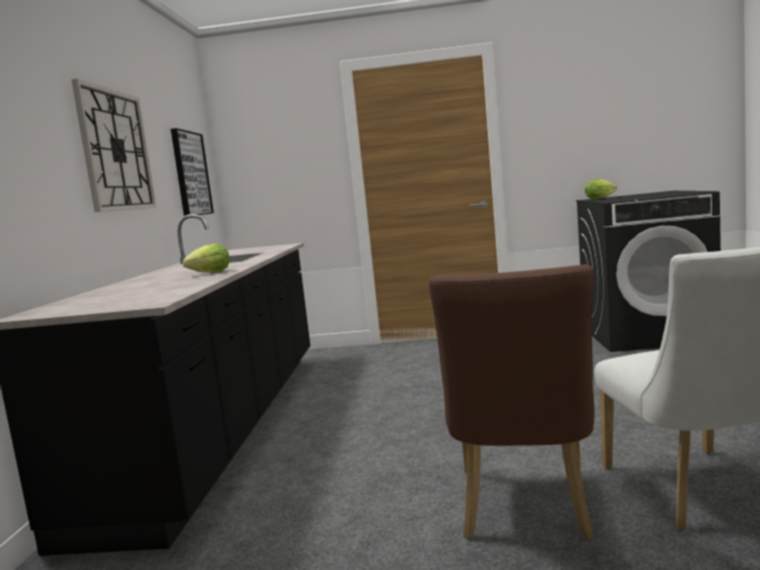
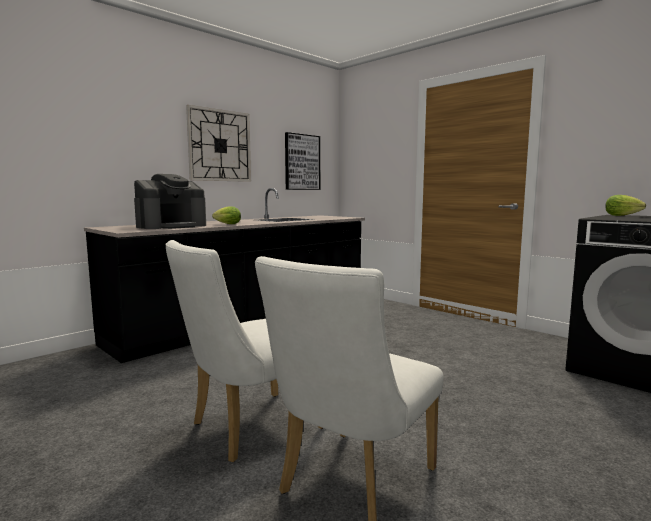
camera: 40 degrees right, 0 degrees up
(152, 289) = (171, 226): none -> coffee machine
(524, 510) = (248, 428): brown chair -> white chair

